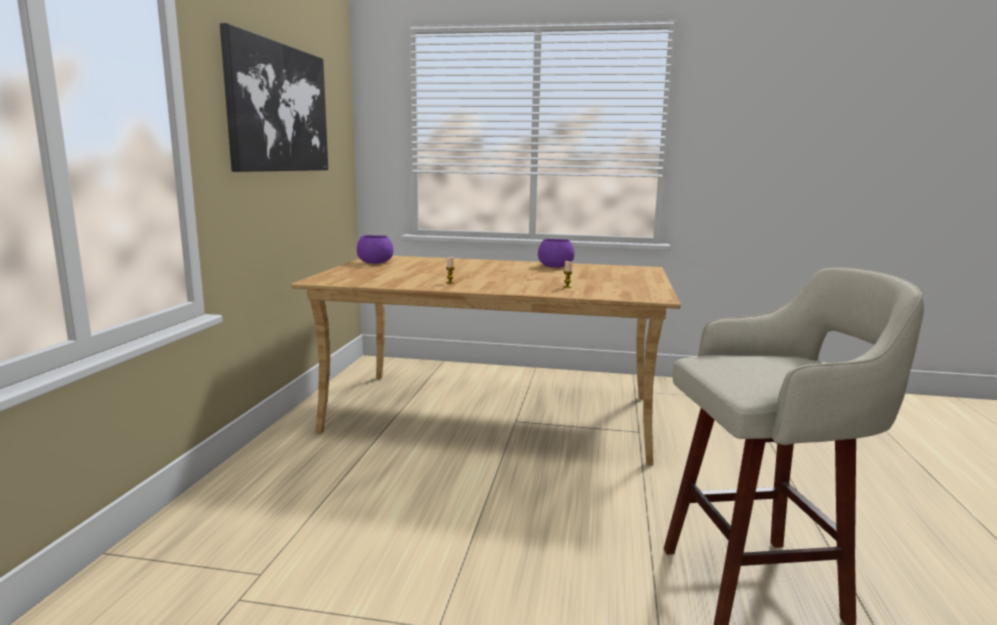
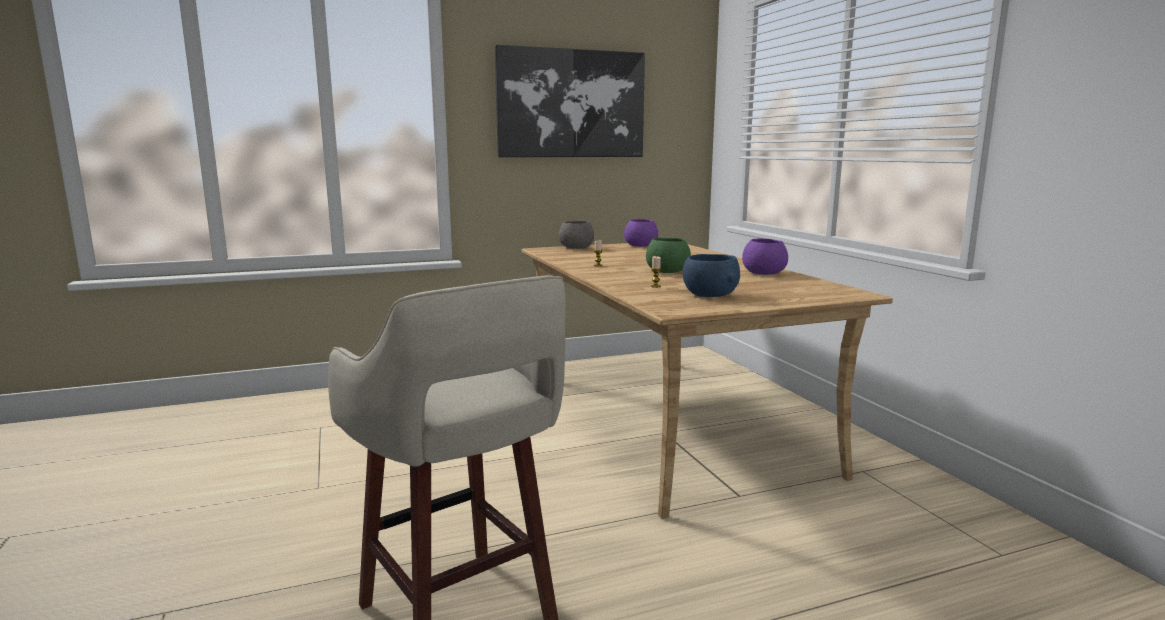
camera: 60 degrees right, 0 degrees up
(339, 273) = (577, 248): none -> grey bowl
(511, 276) = (666, 271): none -> green bowl
(614, 284) = (710, 295): none -> blue bowl

